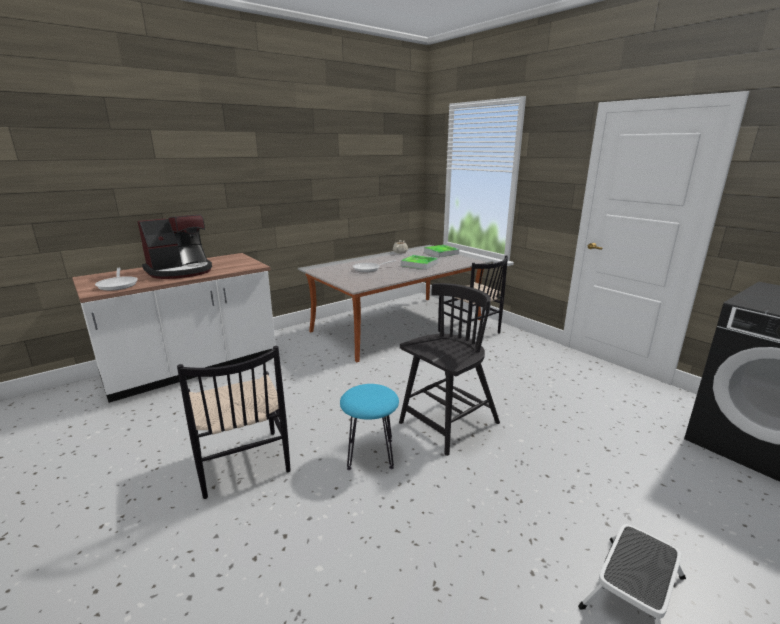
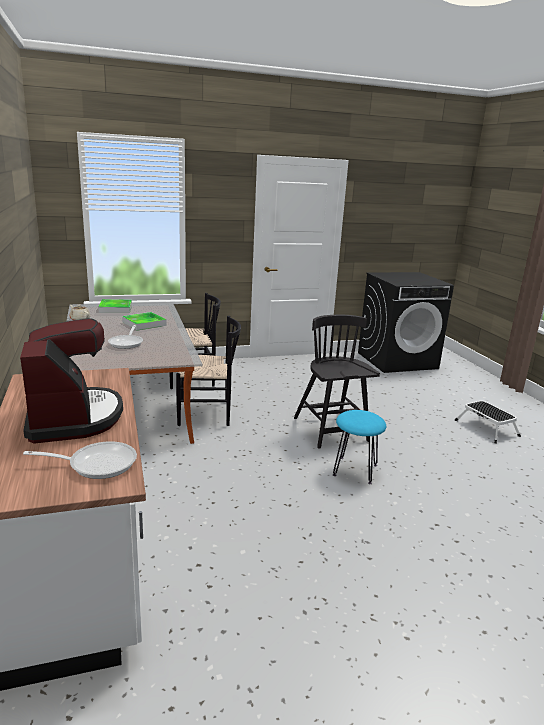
camera: 70 degrees left, 0 degrees up
(243, 466) = (344, 537): black chair -> black chair (207, 413)

